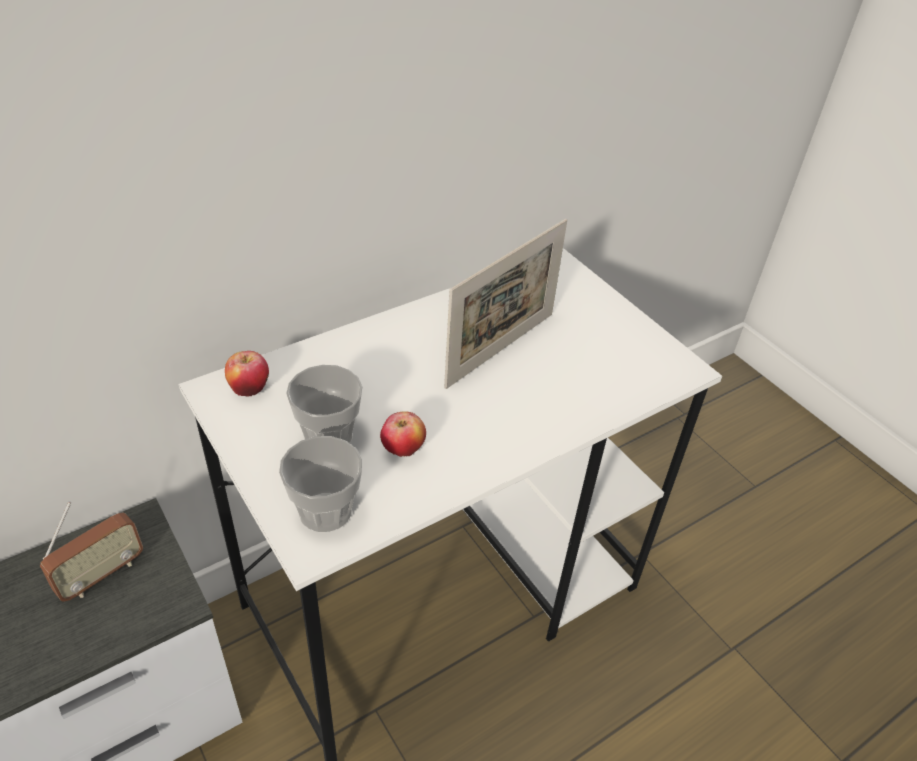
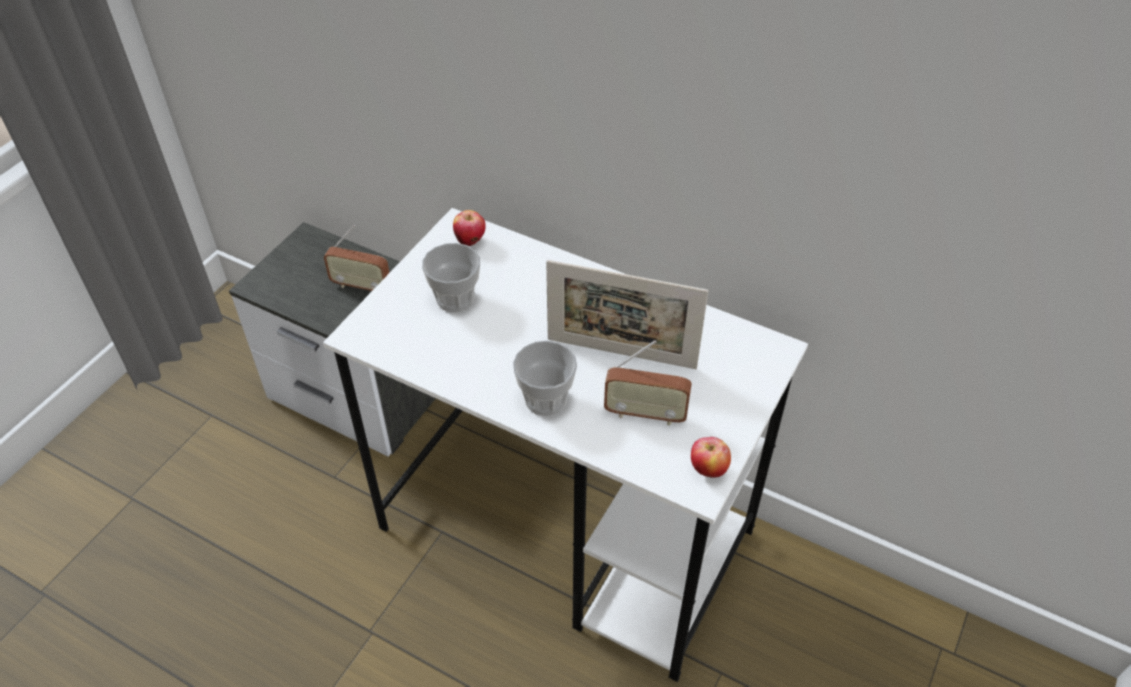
camera: 65 degrees right, 5 degrees up
(325, 511) = (387, 328): cup -> cup (545, 399)
(403, 451) = (466, 343): apple -> apple (708, 470)
(584, 365) = (645, 414): none -> radio

